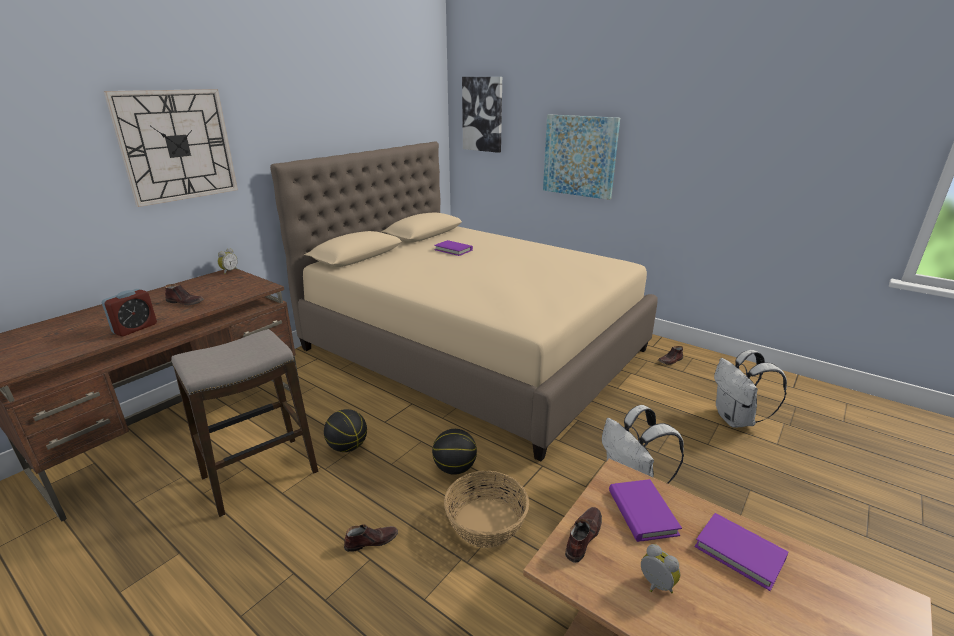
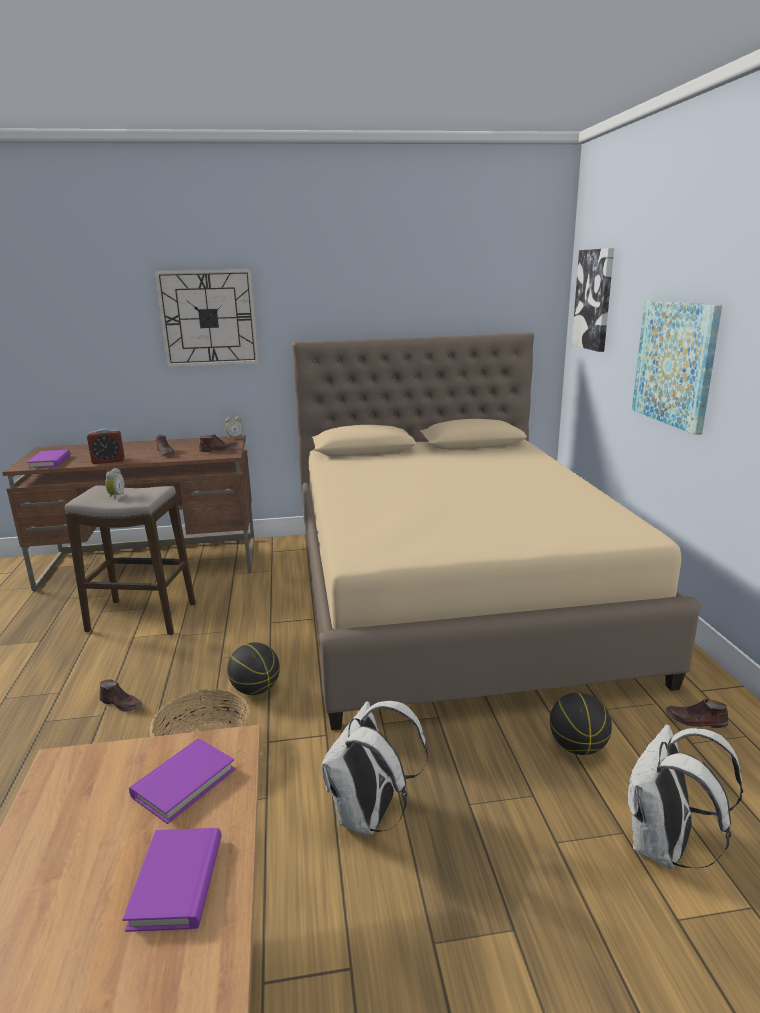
camera: 45 degrees right, 5 degrees down
(348, 447) = (216, 628): basketball -> basketball (578, 747)
(453, 250) = (463, 465): purple book -> purple book (50, 462)
(582, 537) = (110, 761): brown shoe -> brown shoe (219, 449)
(655, 586) = (71, 836): alarm clock -> alarm clock (115, 496)

